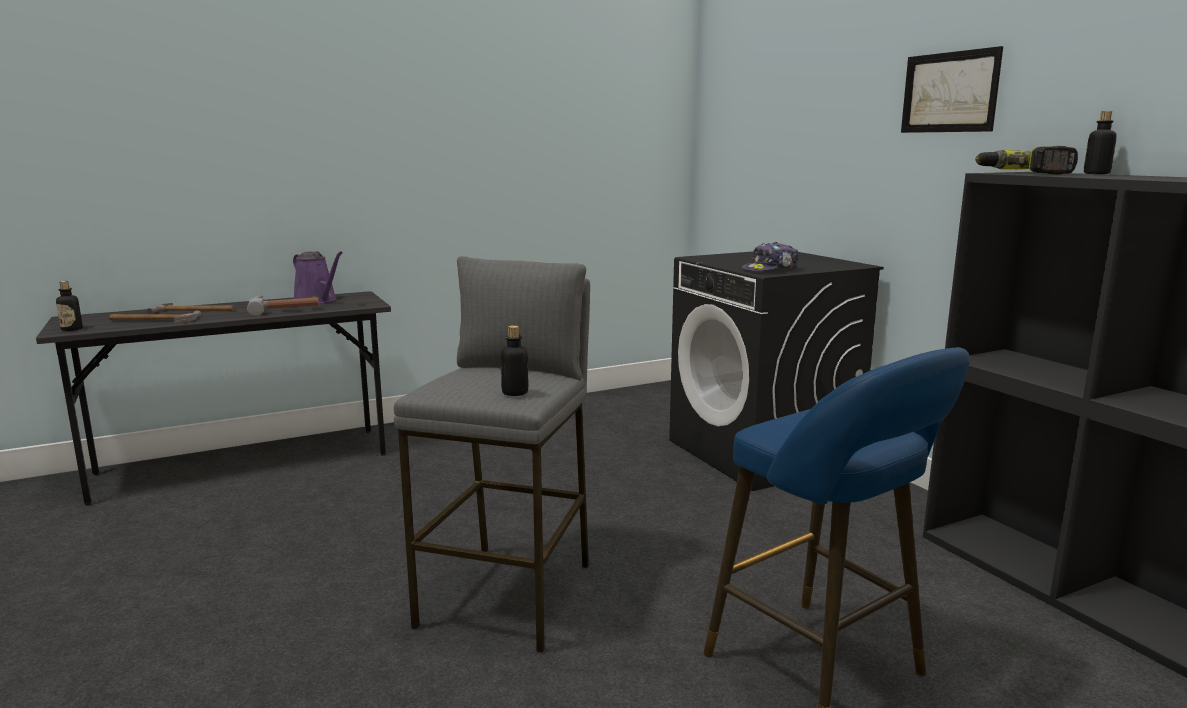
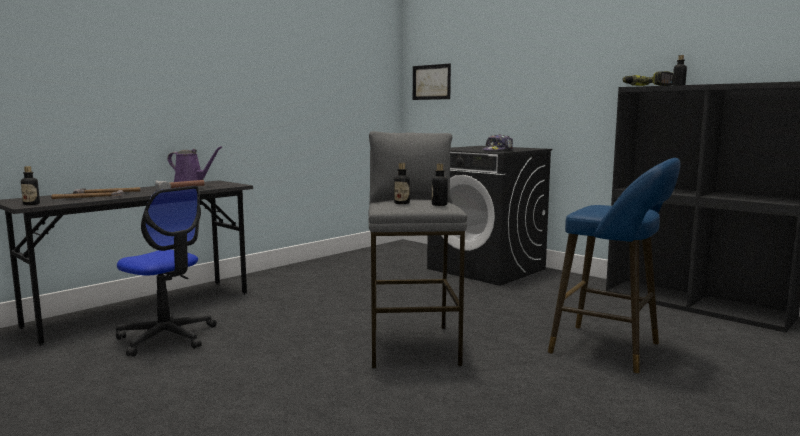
camera: 20 degrees left, 5 degrees down
(223, 517) = (167, 337): none -> office chair
(468, 381) = (401, 203): none -> bottle
(949, 92) = (586, 48): picture -> picture (431, 82)

